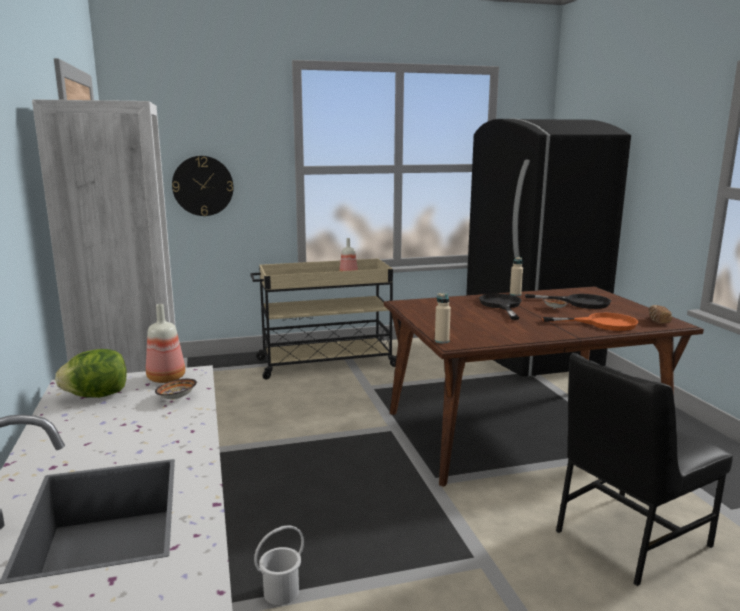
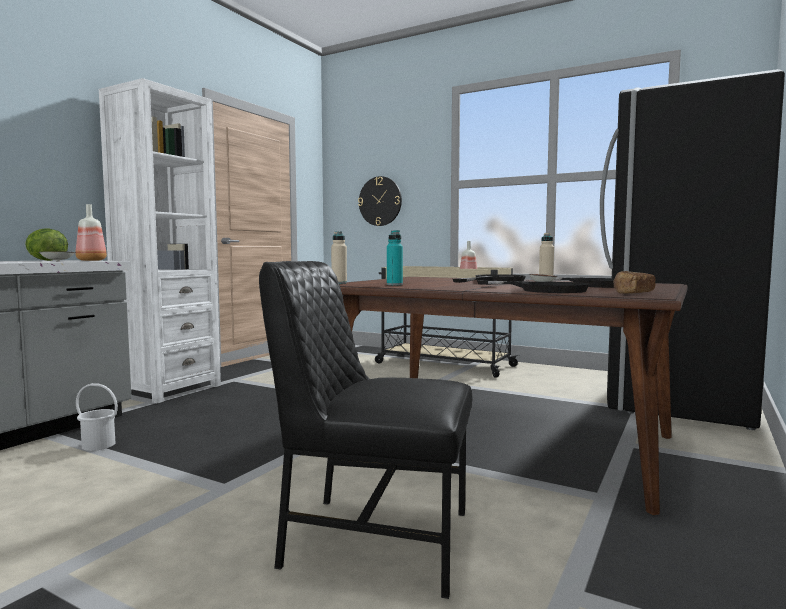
camera: 45 degrees right, 10 degrees down
(491, 334) = (394, 285): none -> turquoise bottle
(602, 323) = (542, 290): orange frying pan -> black frying pan

